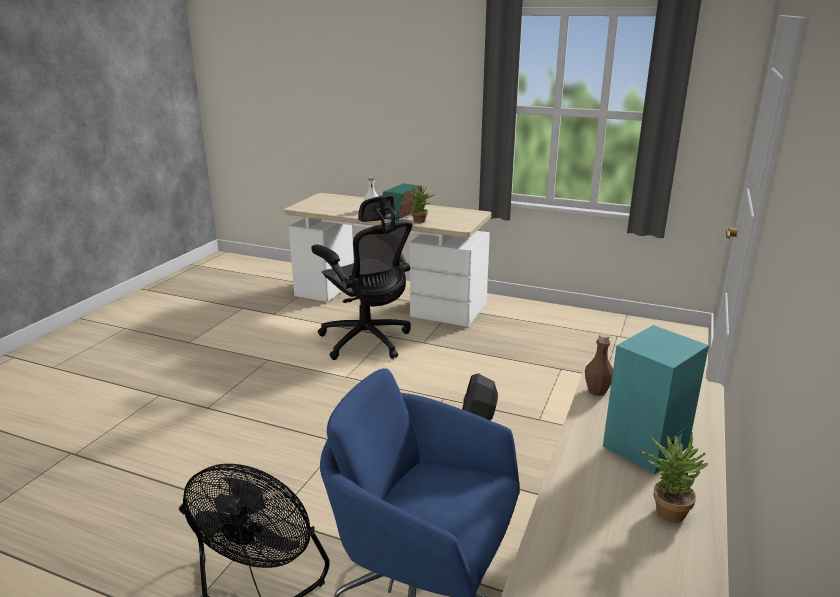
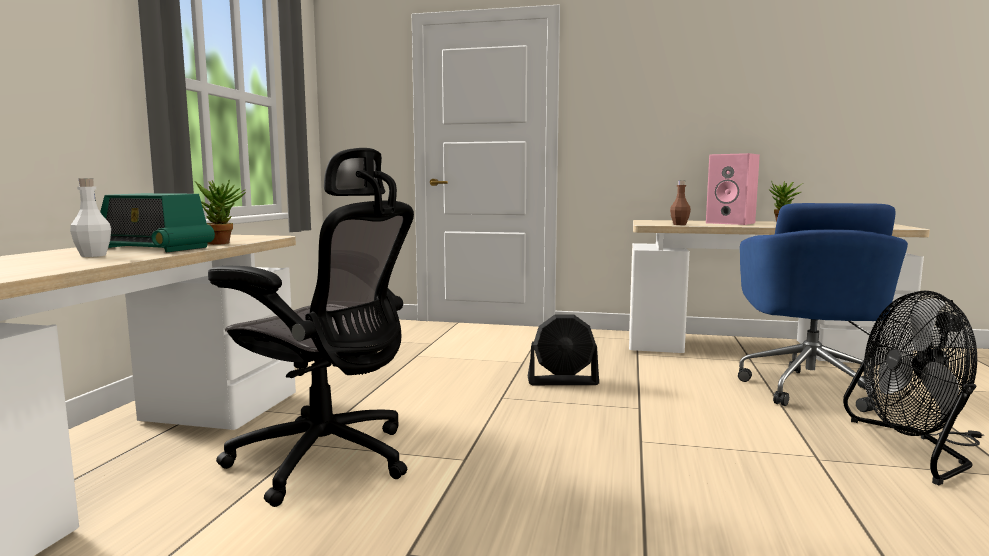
camera: 100 degrees left, 15 degrees down
(366, 340) = (325, 459): office chair -> office chair turned 75 degrees clockwise
(646, 448) = (732, 223): turquoise speaker -> pink speaker

